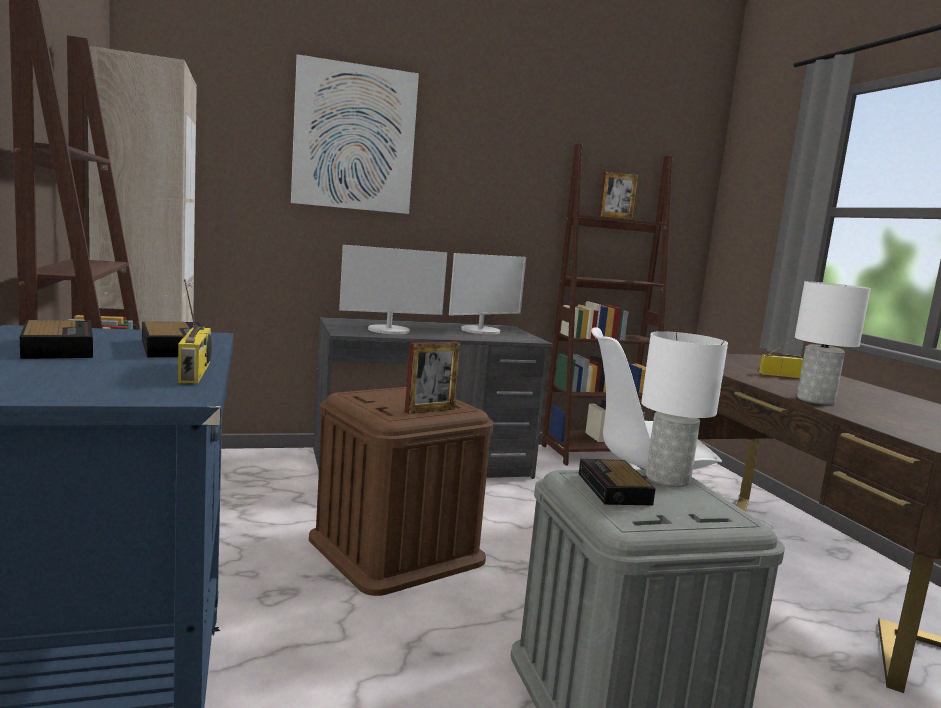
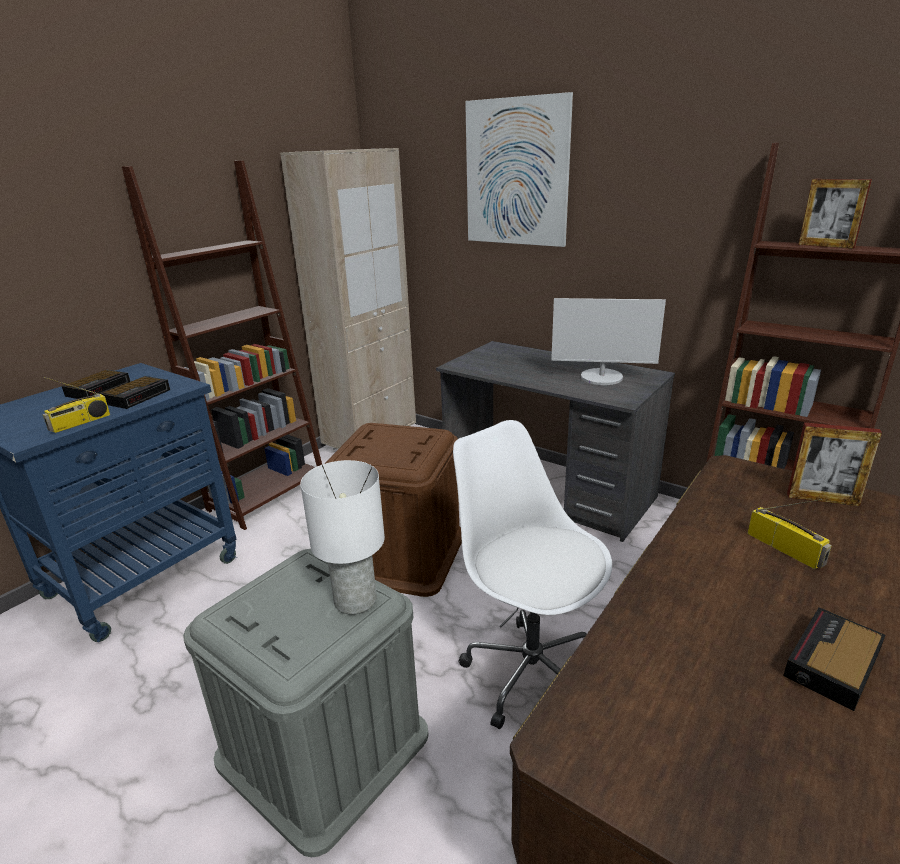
camera: 55 degrees right, 15 degrees up
(389, 330) = (503, 366): monitor -> none
(430, 410) = (382, 459): picture frame -> picture frame (822, 499)
(614, 489) = (292, 586): alarm clock -> alarm clock (831, 664)
(814, 400) = (654, 600): white table lamp -> none

